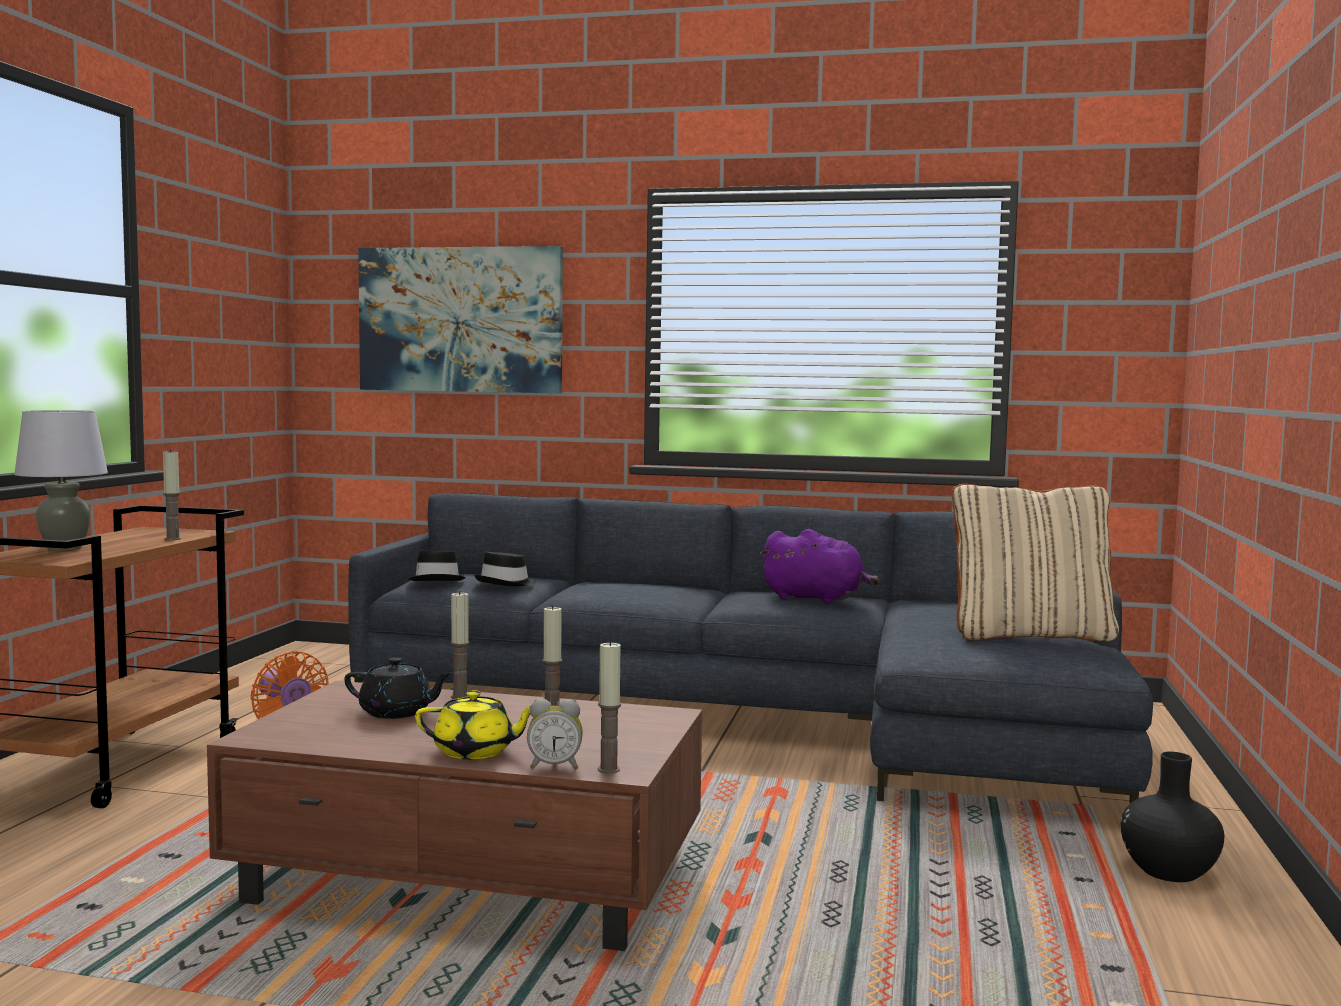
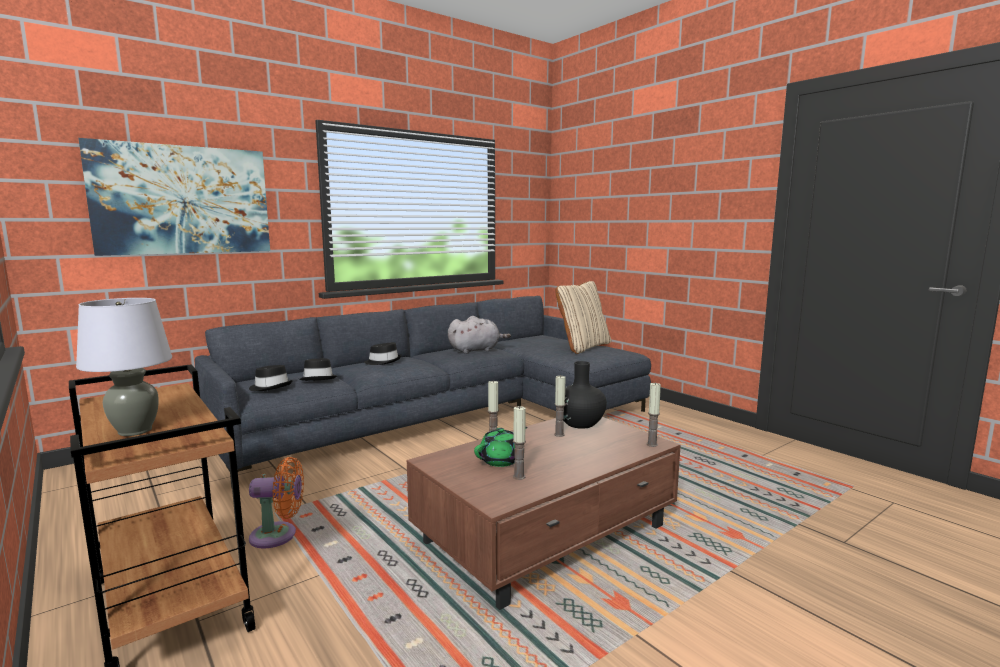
camera: 50 degrees left, 5 degrees up
(173, 539) = (182, 399): candle -> candle (519, 476)
(397, 712) = (501, 460): black teapot -> green teapot
(475, 751) = (595, 460): yellow teapot -> none
(555, 766) = (636, 452): alarm clock -> none
(638, 584) = (383, 361): none -> black hat
(816, 599) = (476, 350): purple plush toy -> grey plush toy
(1168, 871) = (682, 422): black vase -> black vase (580, 423)

